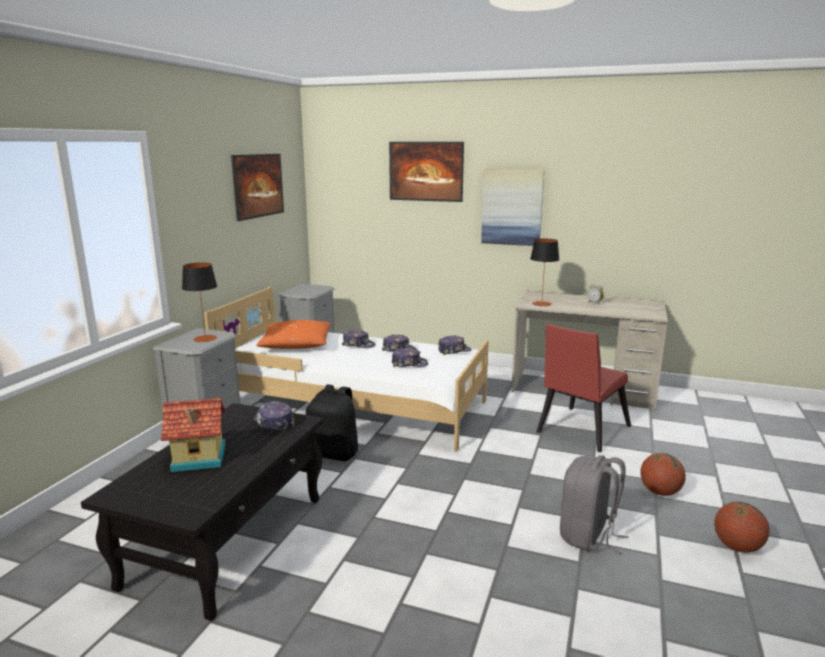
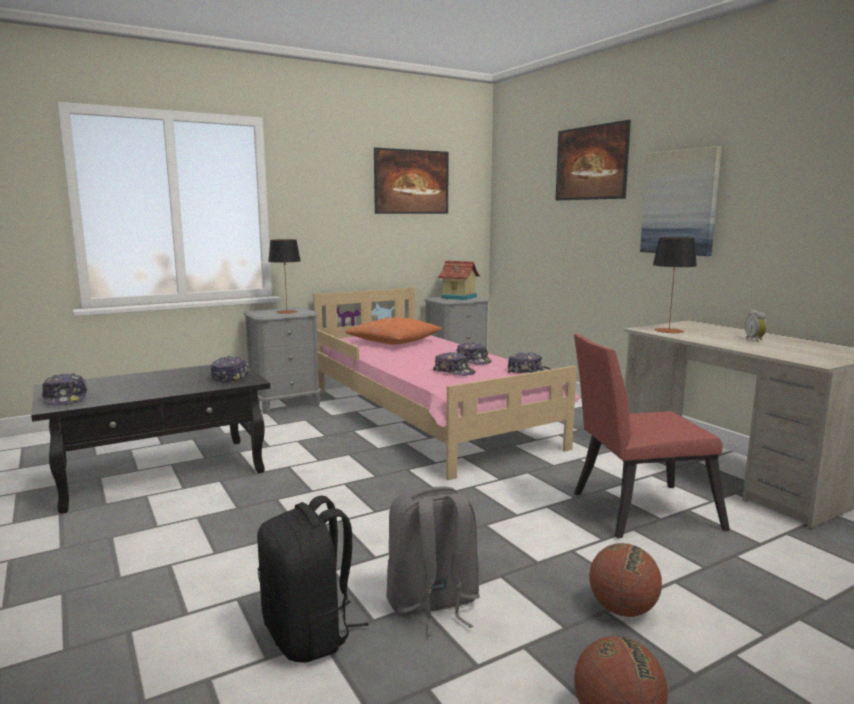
camera: 40 degrees right, 5 degrees down
(199, 458) = (137, 382): toy house -> toy house (458, 297)
(334, 453) = (340, 446): black backpack -> black backpack (309, 634)
(354, 405) = (429, 417): white bed -> pink bed
(358, 345) = (445, 351): cap -> cap (66, 399)

